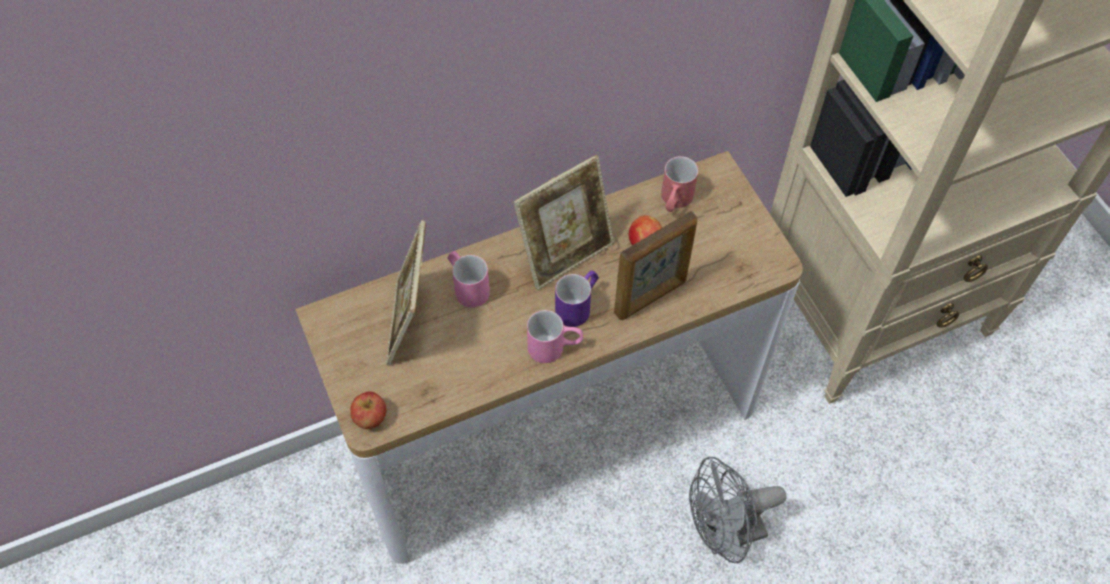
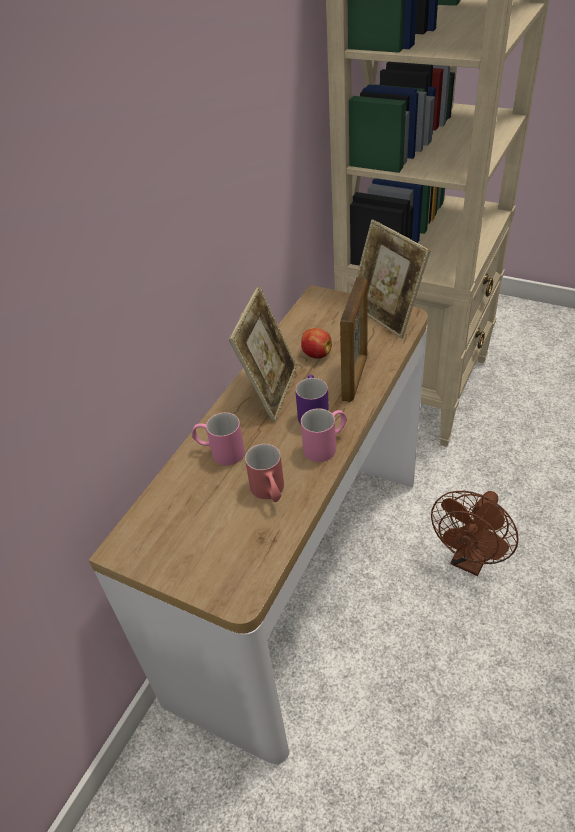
camera: 35 degrees left, 15 degrees down
(370, 418) = (236, 589): apple -> none
(411, 323) = (201, 502): picture frame -> picture frame (386, 316)
(674, 201) = (309, 324): red mug -> red mug (270, 493)
(723, 535) = (470, 560): grey fan -> brown fan

